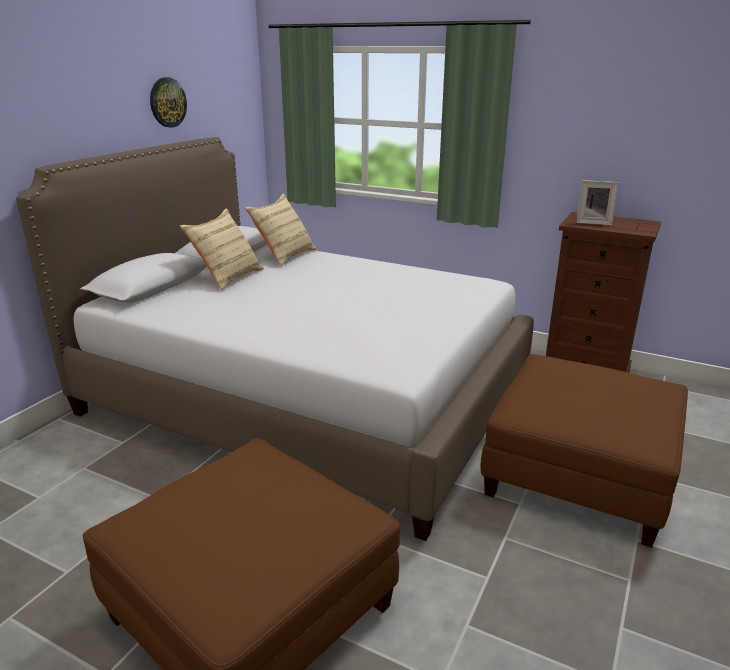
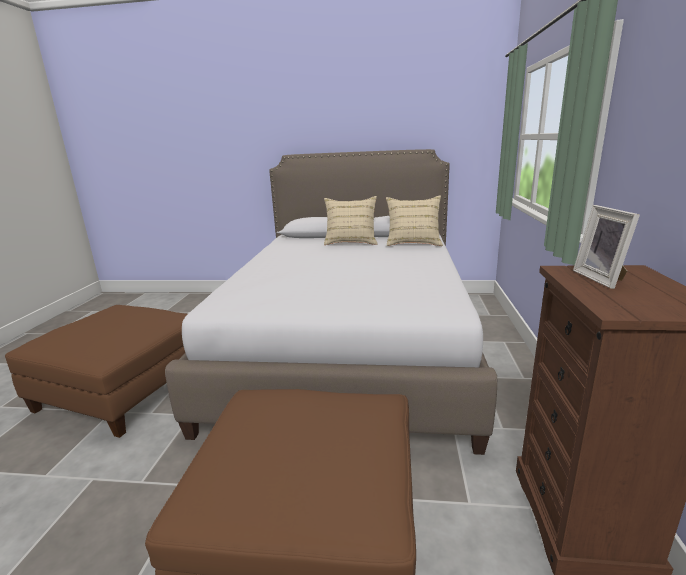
camera: 70 degrees right, 5 degrees down
(167, 102) = (394, 122): wall clock -> none

